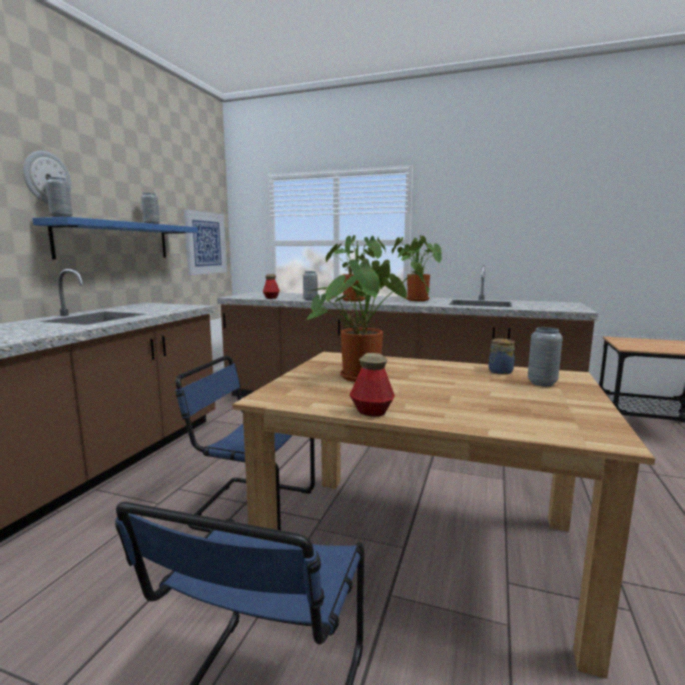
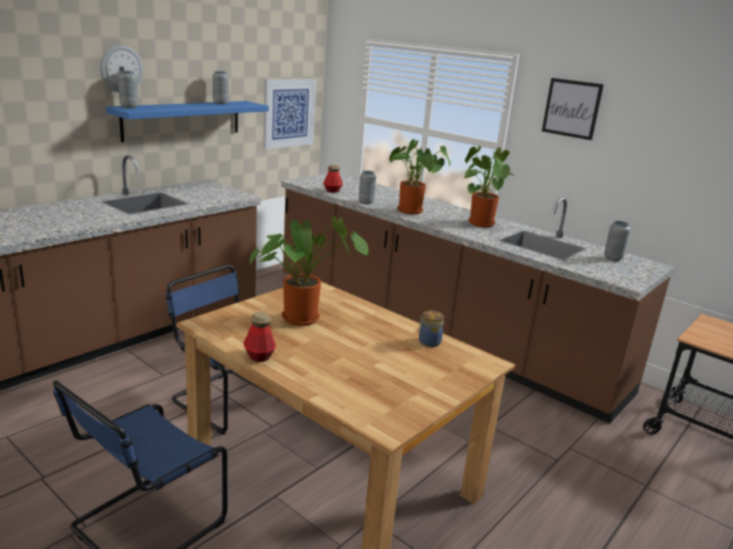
camera: 20 degrees right, 10 degrees up
(465, 200) = (571, 108): none -> picture
(542, 383) = (442, 365): grey vase -> grey vase (612, 258)

